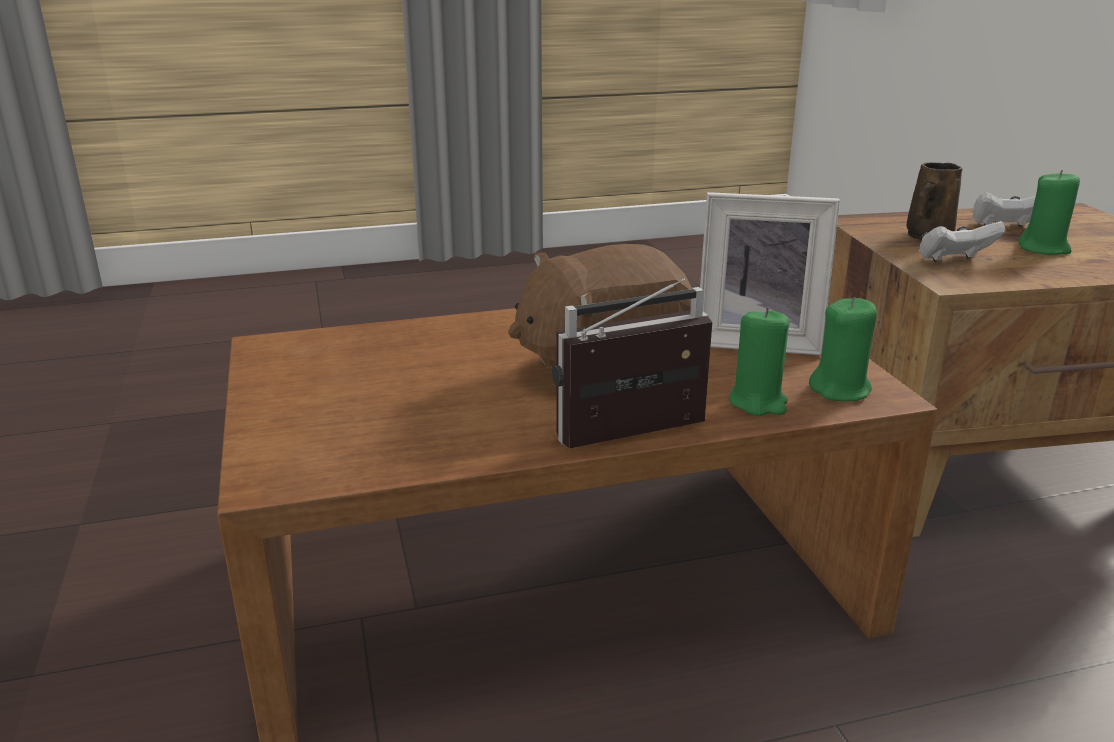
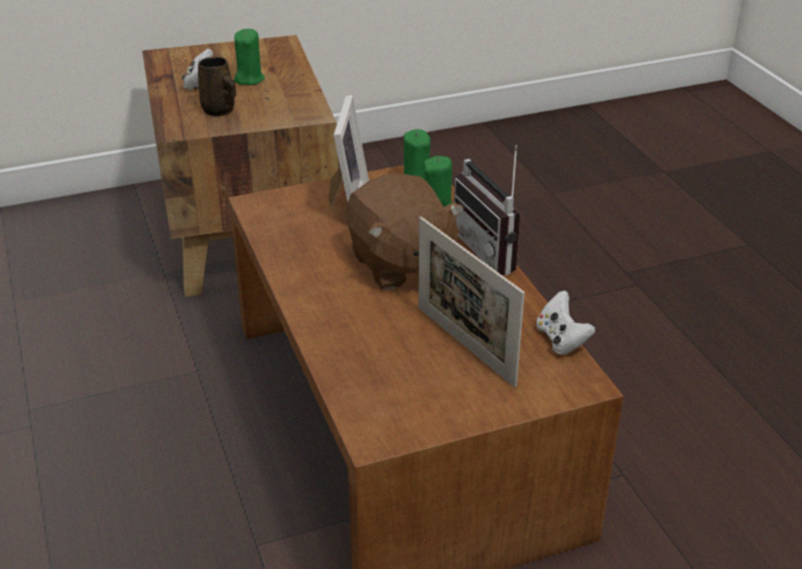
camera: 95 degrees left, 10 degrees up
(399, 401) = (465, 345): none -> picture frame
(953, 260) = (272, 109): white game controller -> white game controller (561, 340)

